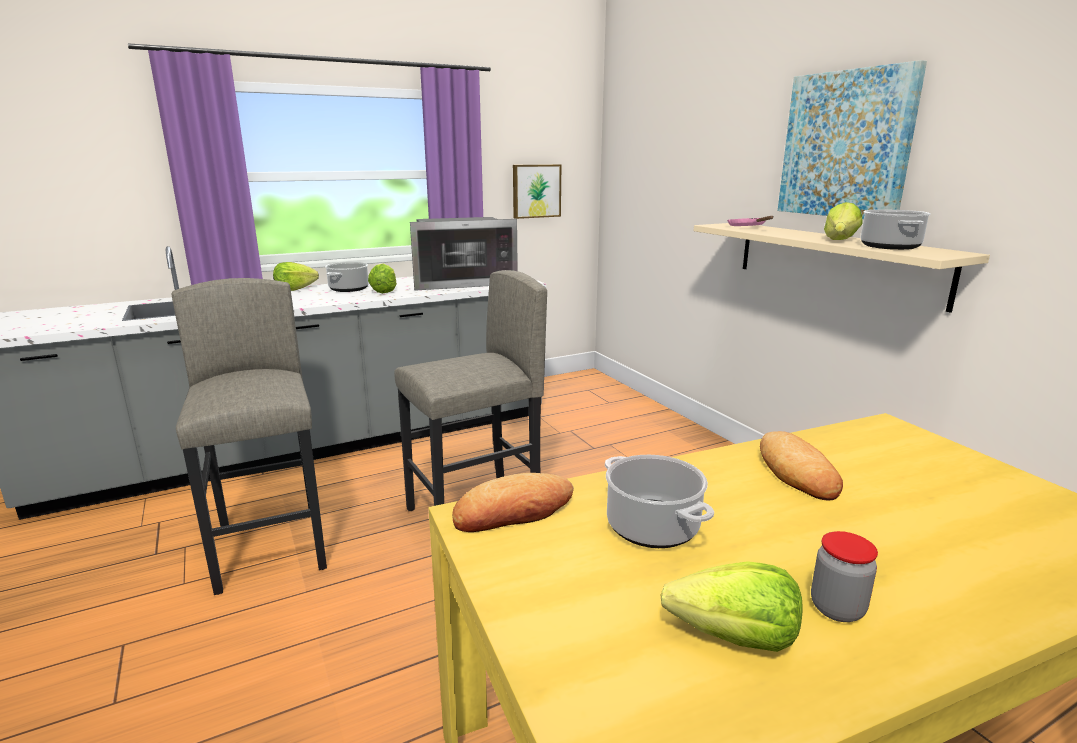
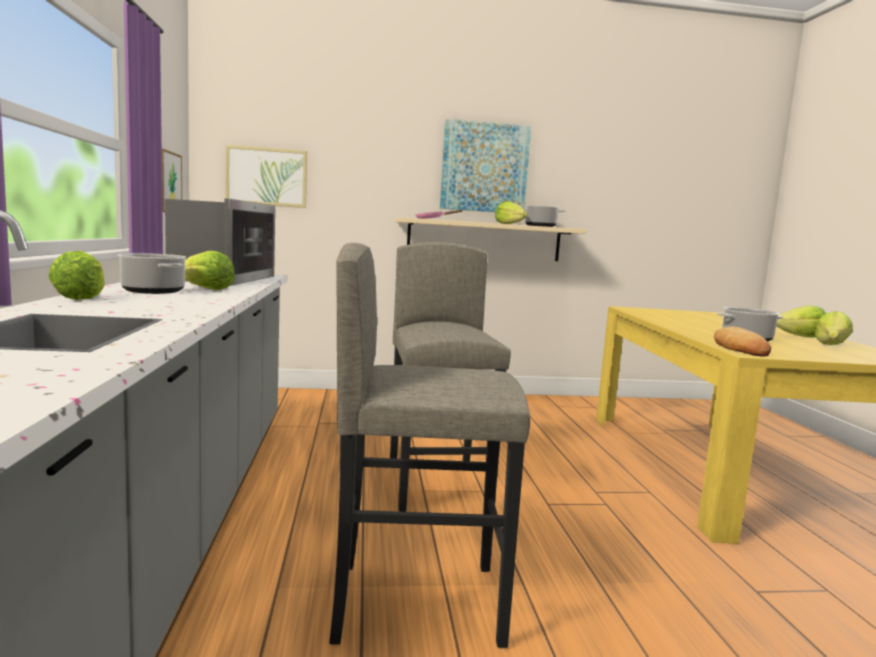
camera: 70 degrees left, 10 degrees down
(641, 175) = (267, 177): none -> picture
(796, 472) = (681, 321): bread -> none
(837, 608) = (801, 336): jar -> lettuce

